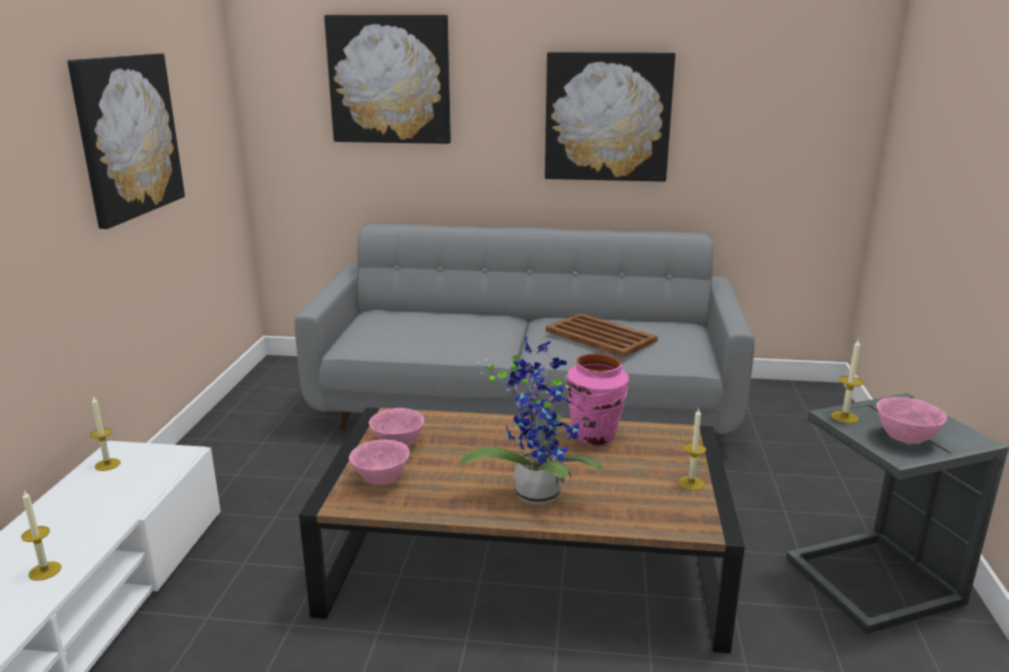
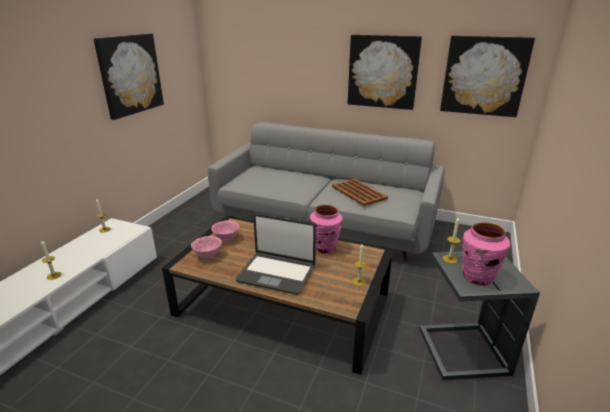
camera: 15 degrees right, 5 degrees up
(390, 80) = (272, 47): picture -> picture (484, 76)
(536, 491) = (277, 273): potted plant -> laptop
(905, 438) = (477, 277): pink bowl -> pink vase

